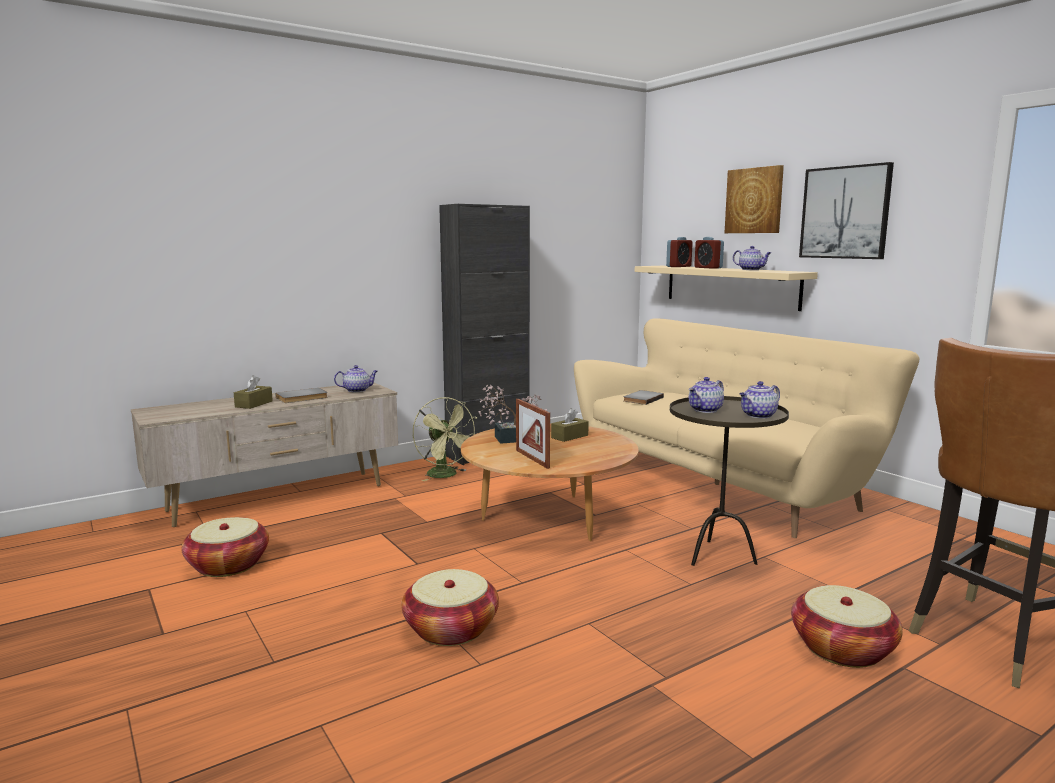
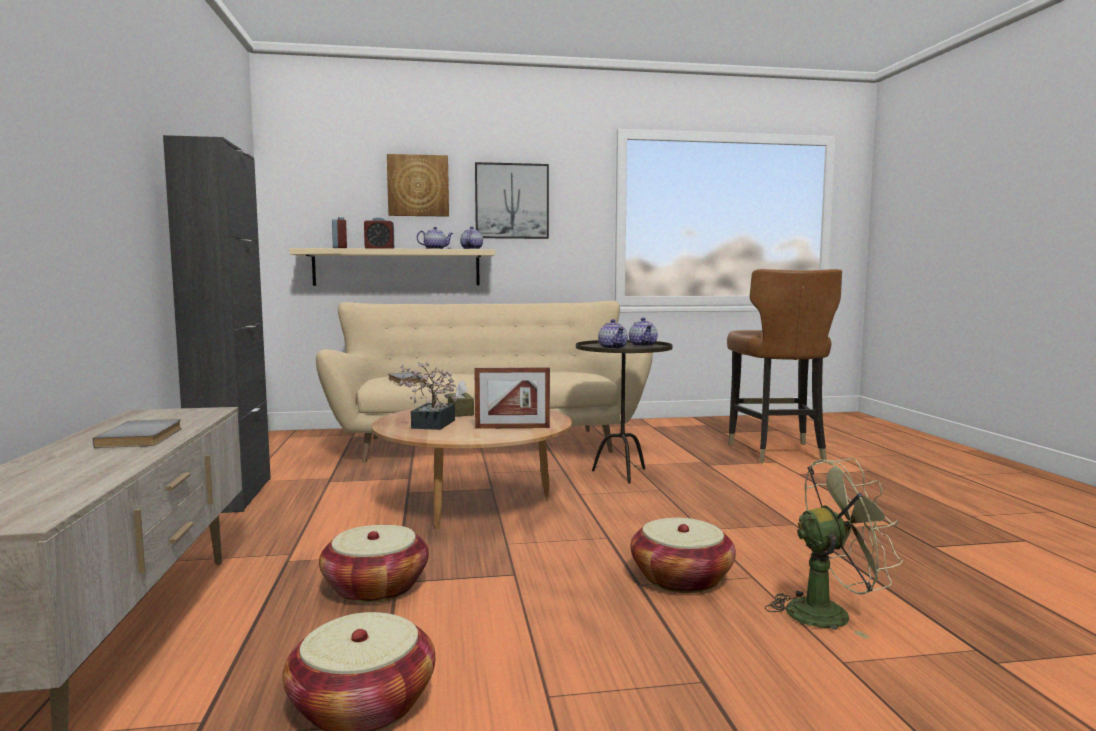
camera: 65 degrees left, 5 degrees down
(254, 404) = (106, 459): brown tissue box -> none
(357, 390) = (176, 416): teapot -> teapot (471, 249)
(446, 475) = (263, 524): green fan -> green fan (829, 612)
(842, 649) = (774, 479): basket -> basket (375, 588)

